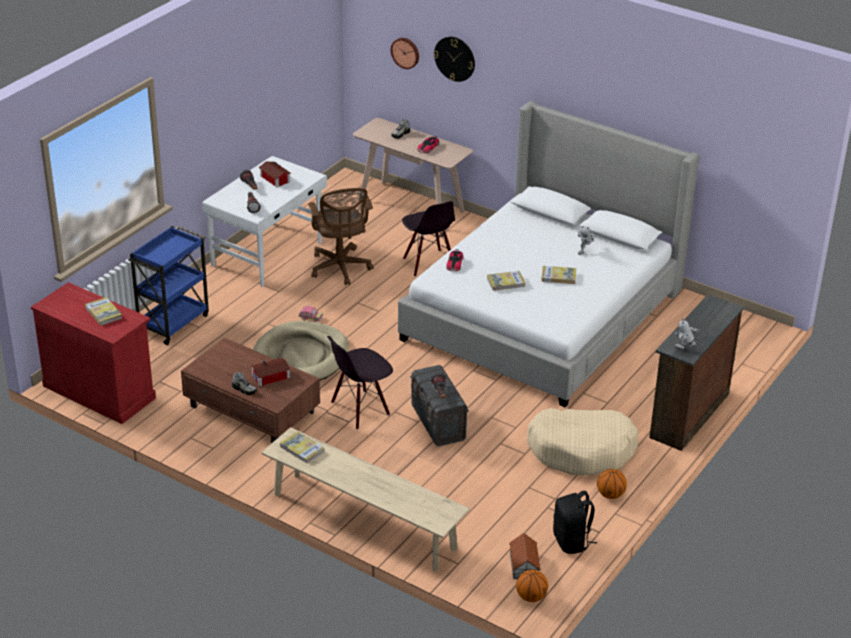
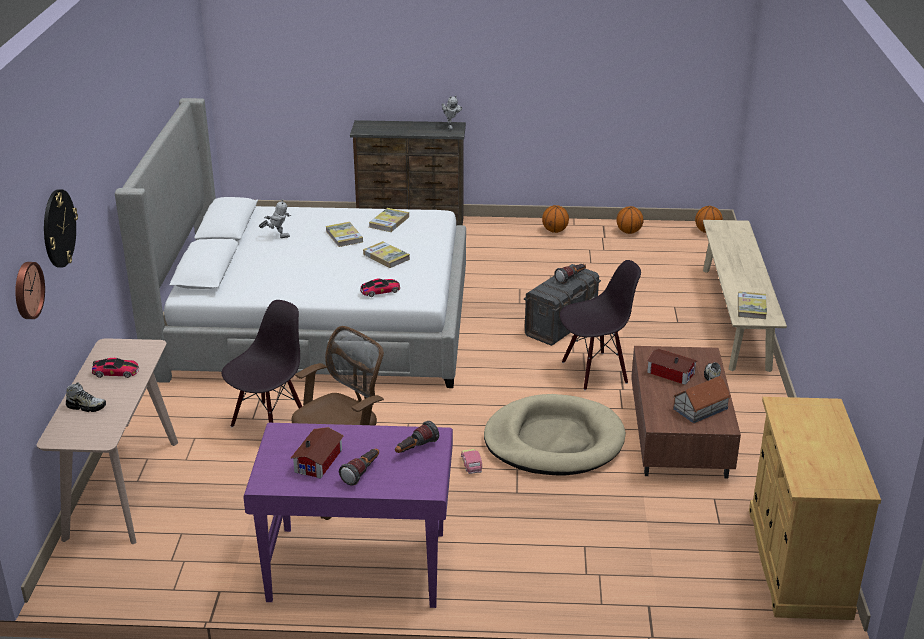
camera: 120 degrees left, 5 degrees down
(99, 392) = (797, 562): red cabinet -> beige cabinet
(103, 313) = (805, 433): book -> book (389, 222)
(173, 322) = (599, 574): blue cart -> none
(268, 254) = (356, 565): white desk -> purple desk
(360, 409) = (594, 371): black chair -> black chair turned 45 degrees counterclockwise
(524, 565) = (680, 242): toy house -> toy house (701, 408)
(571, 542) = (628, 232): black backpack -> basketball
(582, 450) = (513, 254): beige dog bed -> none

